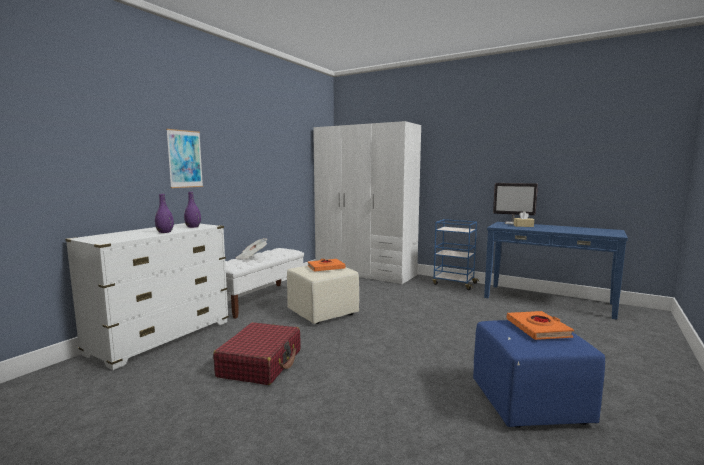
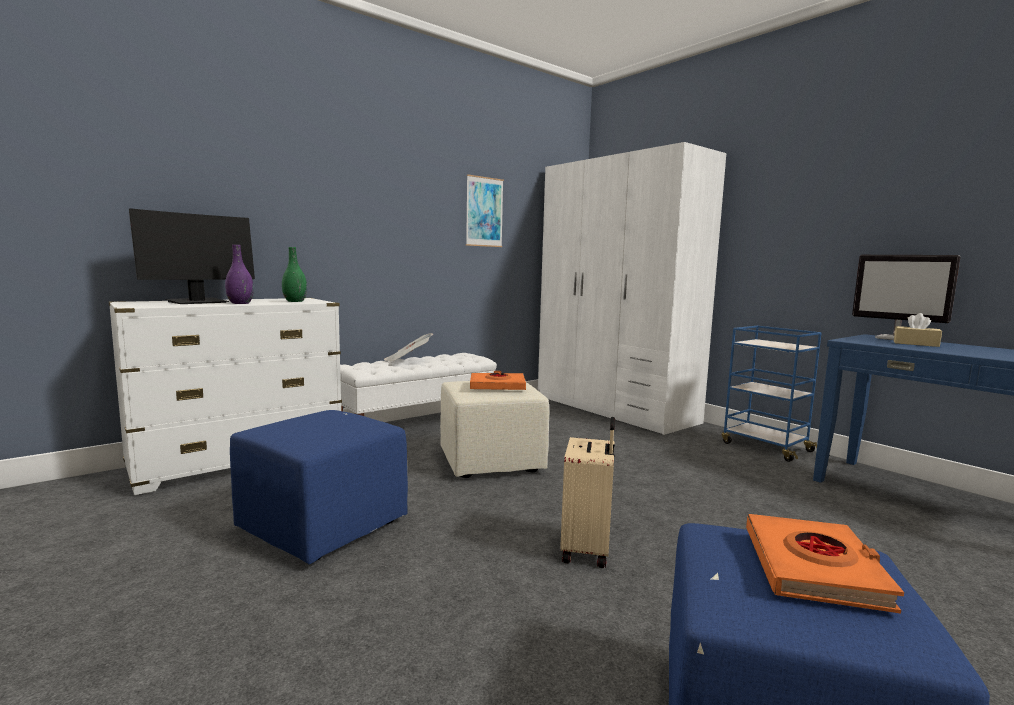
camera: 20 degrees right, 0 degrees up
(132, 233) = (197, 302): none -> monitor
(185, 159) = (308, 202): picture -> picture (484, 212)
(193, 227) = (295, 301): purple vase -> green vase
(261, 363) = (324, 526): red suitcase -> blue ottoman
(408, 348) = (587, 550): none -> beige suitcase

